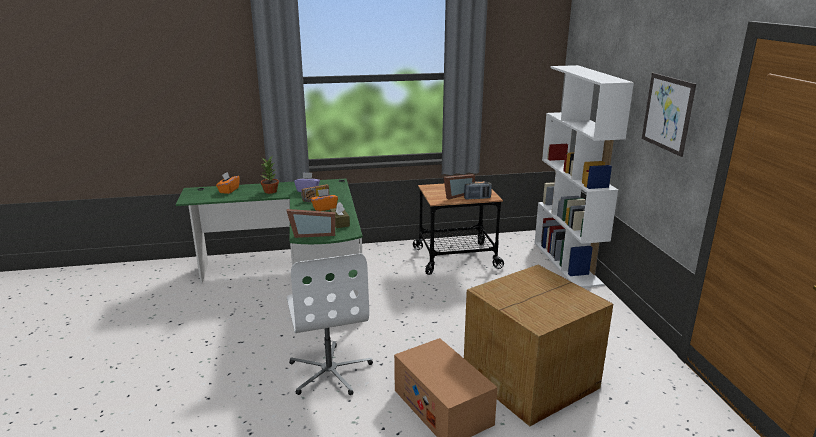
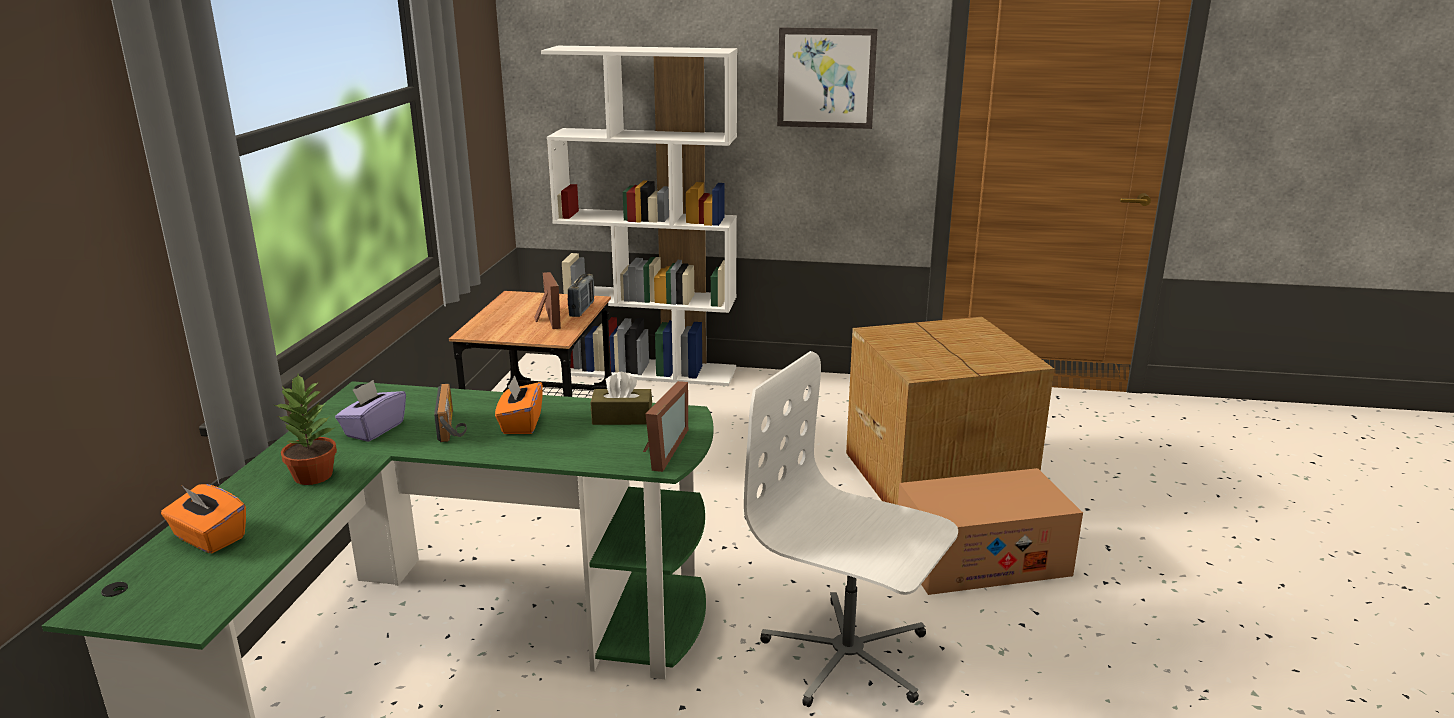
camera: 70 degrees left, 0 degrees up
(330, 371) = (847, 656): white office chair -> white office chair turned 150 degrees counterclockwise

